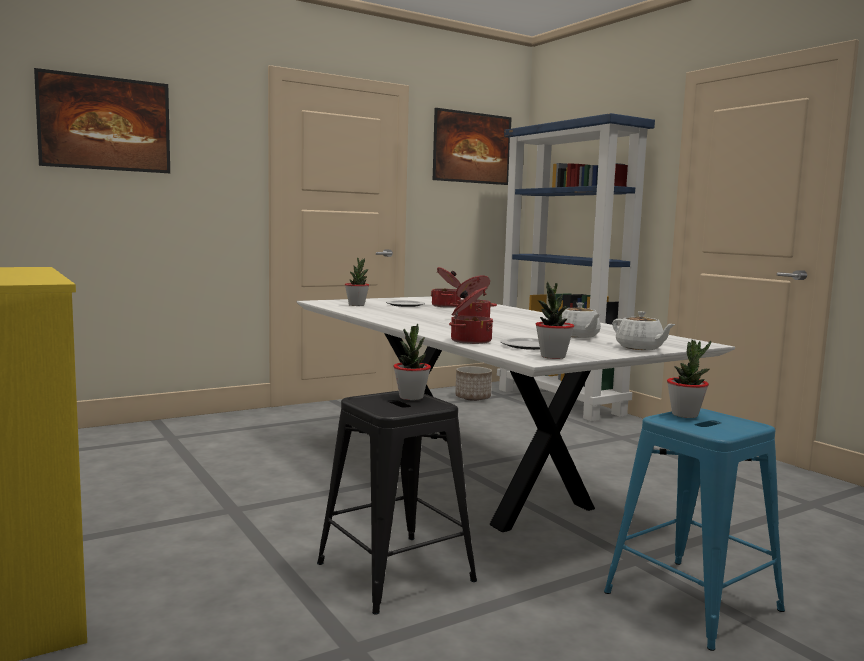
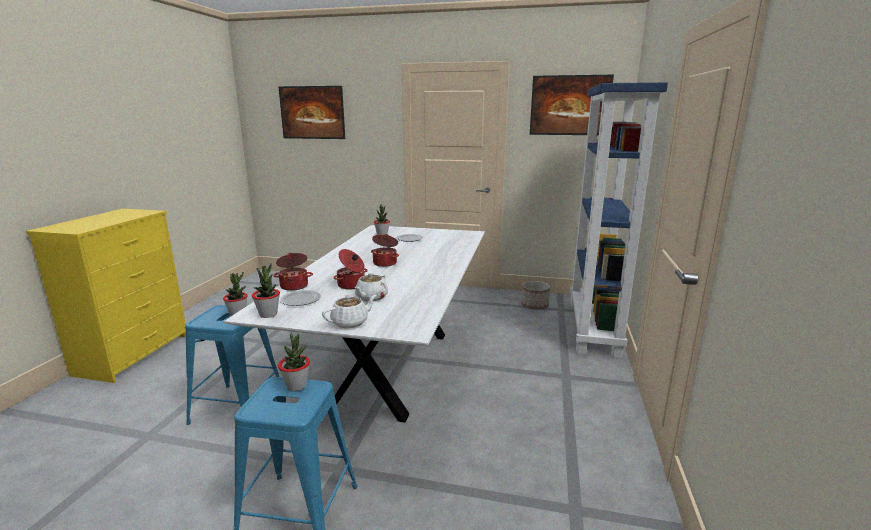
camera: 45 degrees right, 10 degrees up
(396, 572) = (238, 407): black stool -> blue stool
(447, 306) = (431, 244): cooking pot -> cooking pot (352, 285)
(640, 348) = (350, 322): white teapot -> white teapot turned 135 degrees counterclockwise

